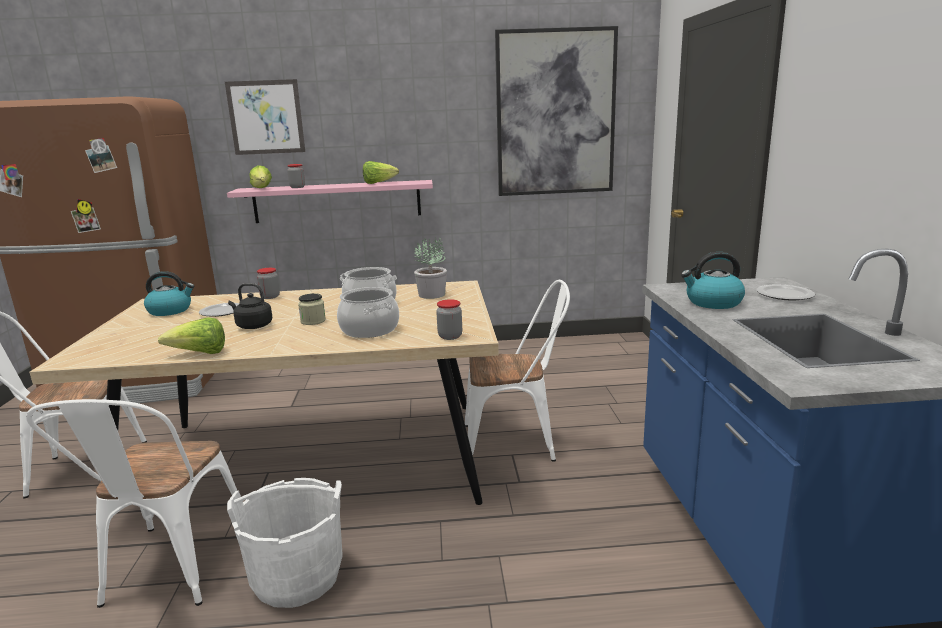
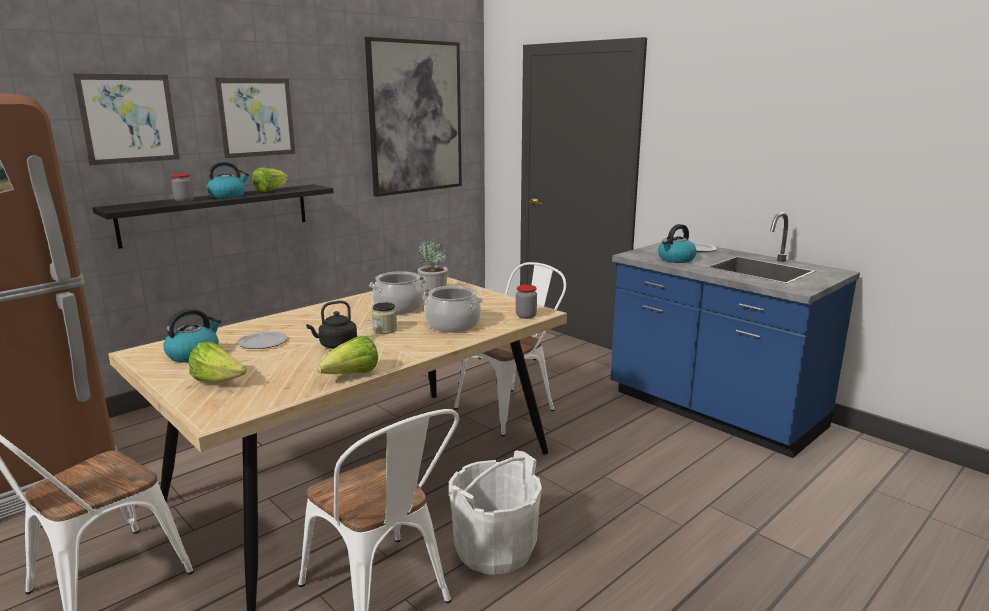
camera: 40 degrees left, 0 degrees up
(262, 189) = (139, 205): lettuce -> lettuce (219, 381)
(270, 297) = (277, 321): jar -> none
(337, 185) = (228, 196): none -> kettle
(337, 201) = (217, 214): pink shelf -> black shelf
(375, 115) = (256, 117): none -> picture

